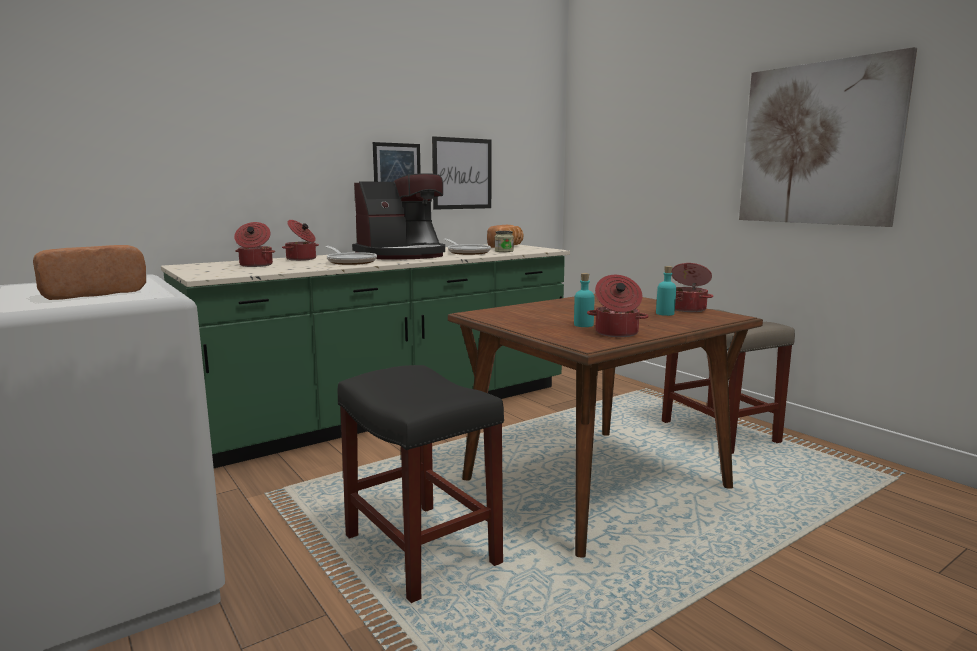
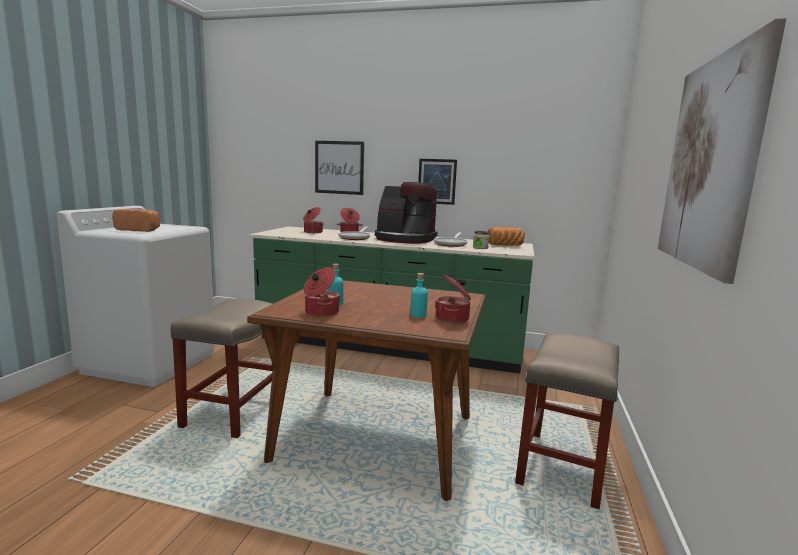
camera: 50 degrees right, 0 degrees up
(419, 549) = (234, 411): black stool -> beige stool
(462, 173) = (494, 183): picture -> picture (339, 167)

